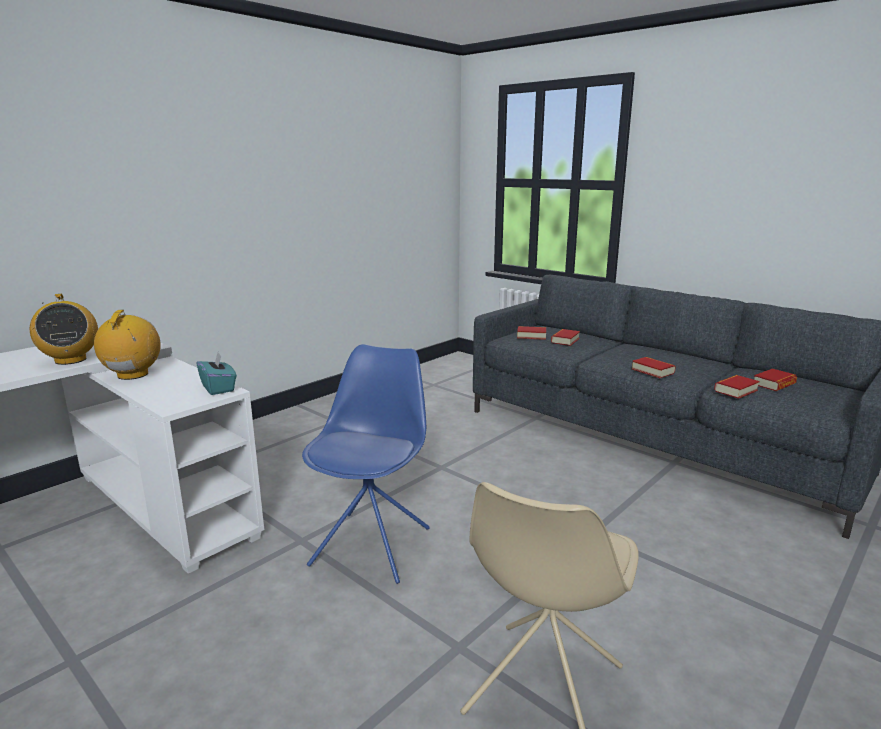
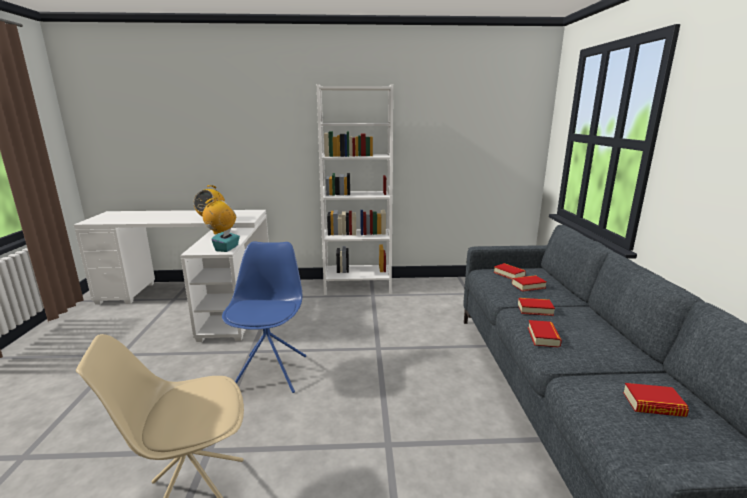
camera: 45 degrees right, 0 degrees up
(297, 418) = (357, 286): none -> white bookcase
(372, 545) = (271, 372): blue chair -> blue chair turned 60 degrees counterclockwise
(735, 390) = (586, 389): book -> book (535, 310)

